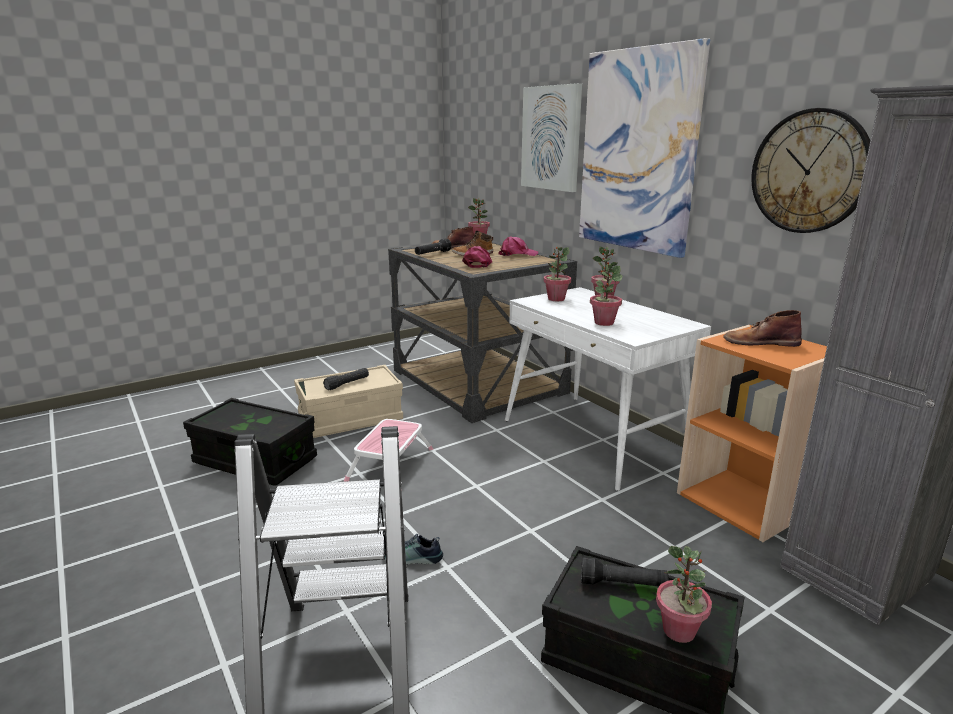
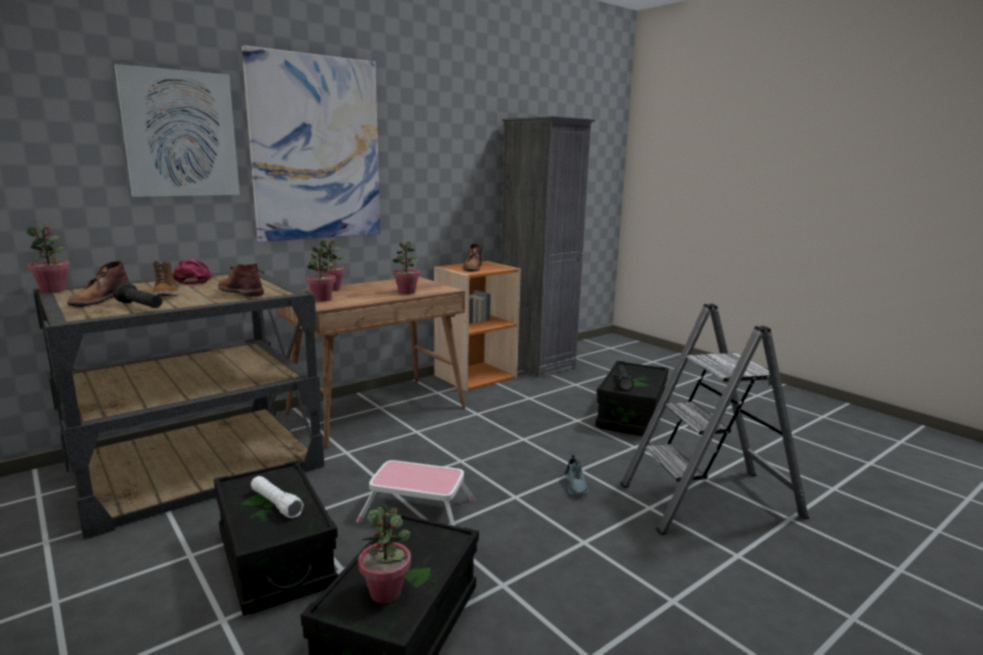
camera: 95 degrees left, 5 degrees down
(347, 384) = (276, 504): black flashlight -> white flashlight
(351, 419) = (275, 558): beige storage box -> black storage box
(478, 264) = (241, 291): pink cap -> brown boot
(594, 438) = (377, 410): white desk -> brown desk
(679, 631) = (650, 373): potted plant -> potted plant (386, 592)
(809, 172) = (451, 160): wall clock -> none

